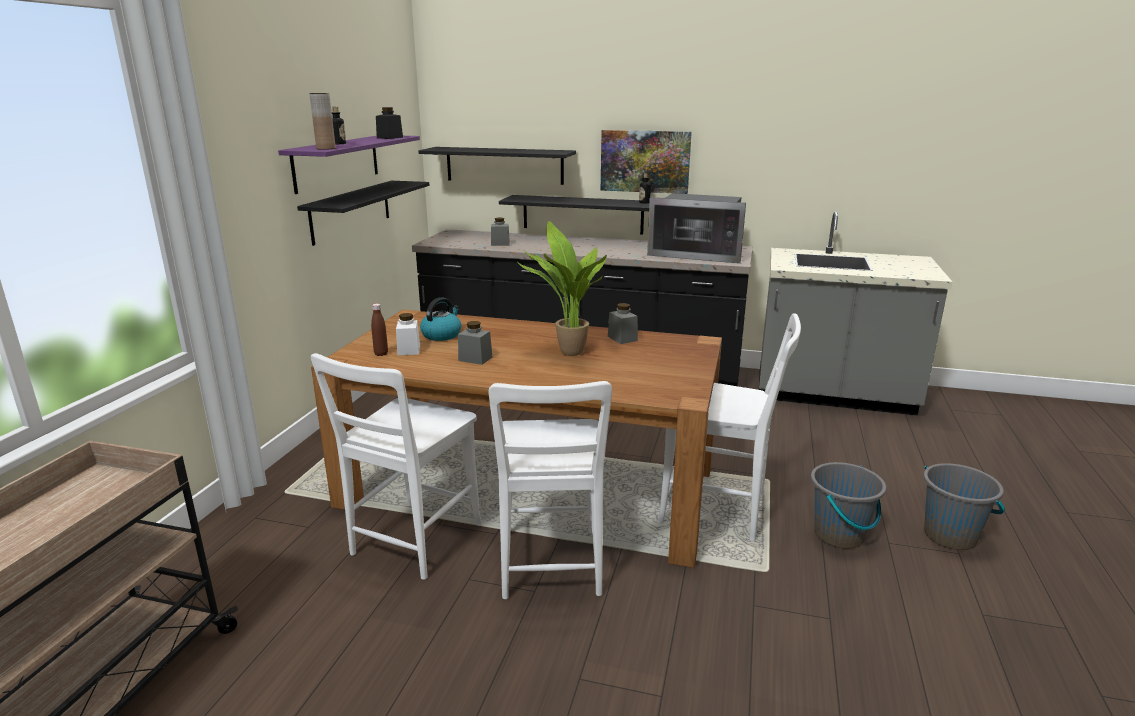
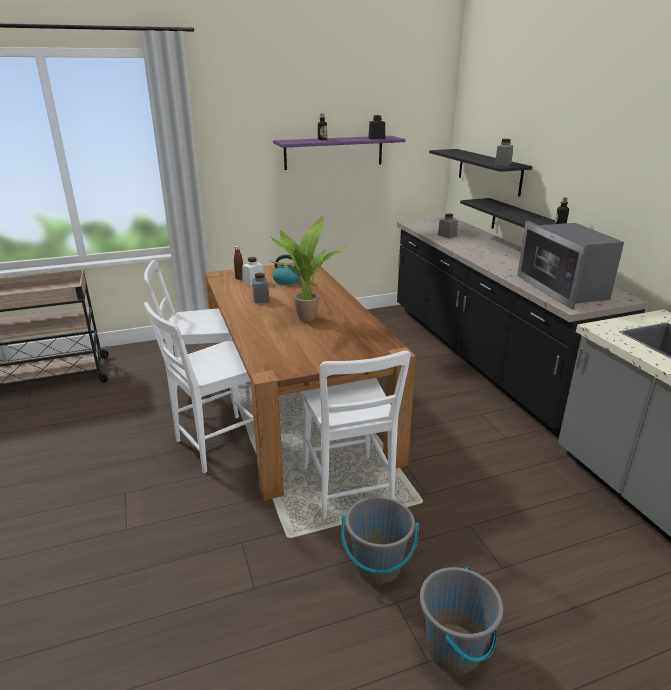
camera: 55 degrees right, 5 degrees up
(326, 148) = (293, 142): brown vase -> none
(351, 211) = (344, 188): black shelf -> none
(622, 338) = (357, 325): grey jar -> grey jar (503, 164)
(645, 161) = (577, 186): picture -> none

